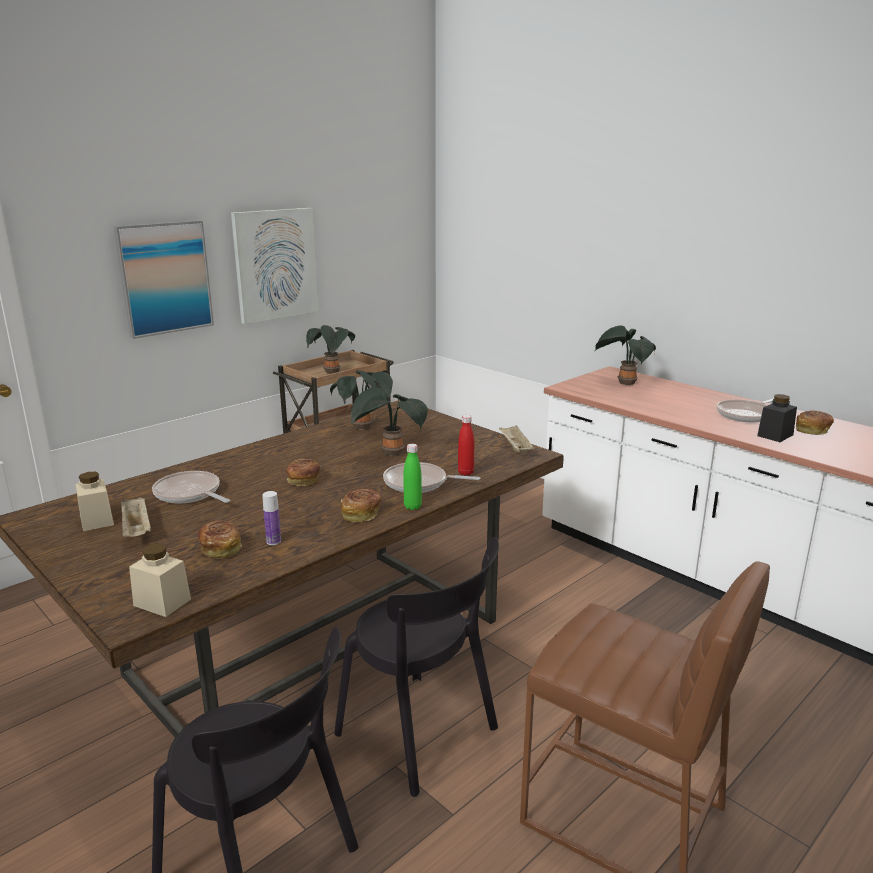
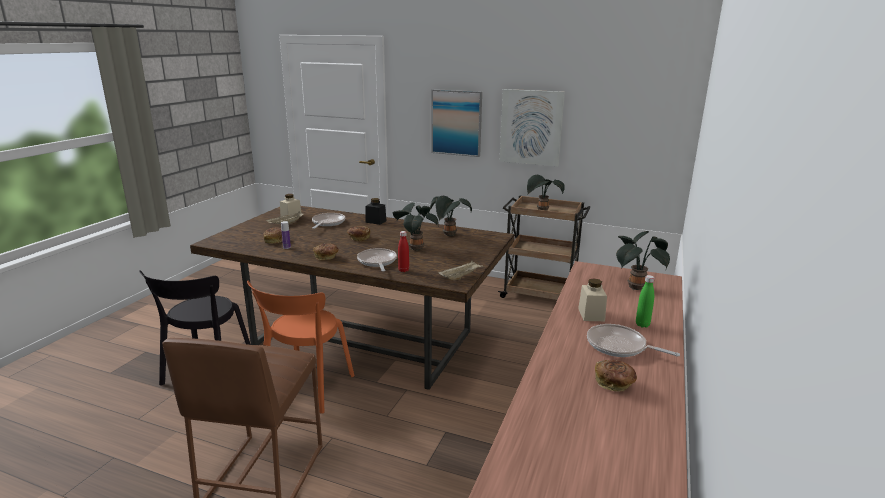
camera: 65 degrees right, 0 degrees up
(162, 602) = (225, 243): beige jar -> beige jar (591, 314)
(412, 507) = (344, 266): green bottle -> green bottle (642, 324)
(421, 735) = (306, 389): black chair -> orange chair
(775, 435) = (572, 363): black jar -> black jar (376, 221)

